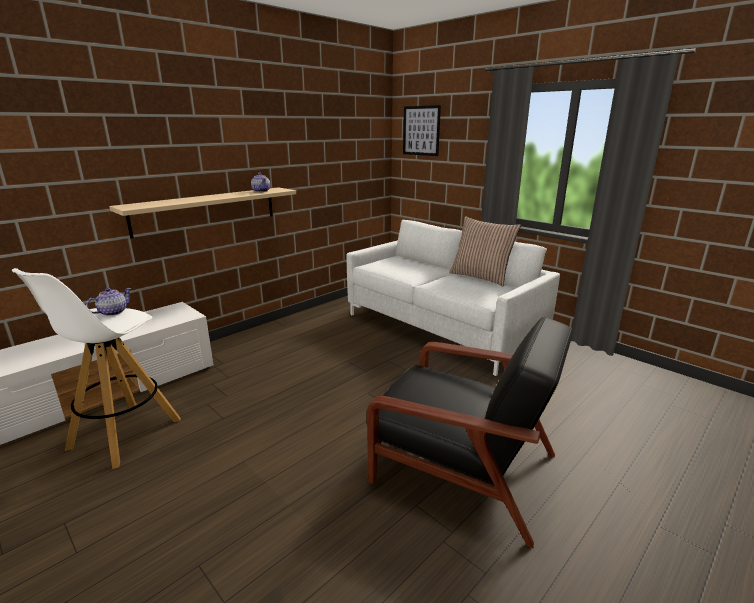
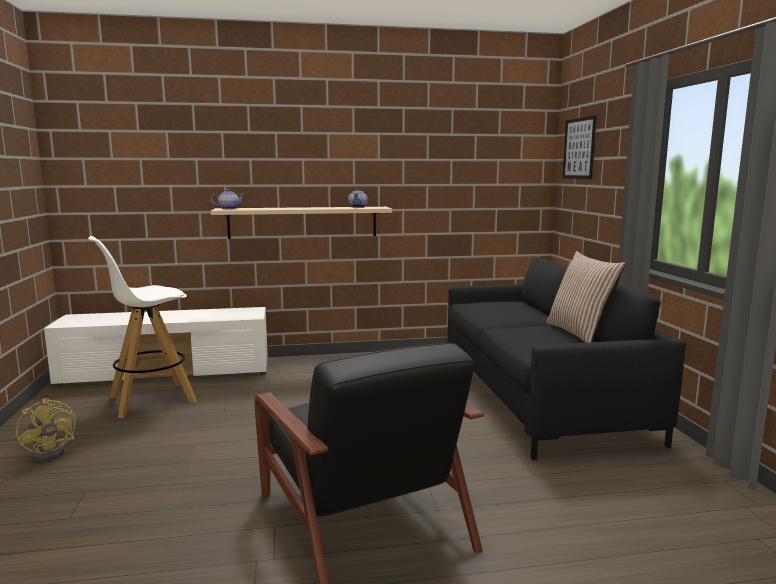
camera: 35 degrees right, 10 degrees down
(87, 542) = (53, 452): none -> yellow fan
(112, 312) = (161, 288): teapot -> teapot (228, 209)
(442, 327) = (540, 398): white sofa -> black sofa

